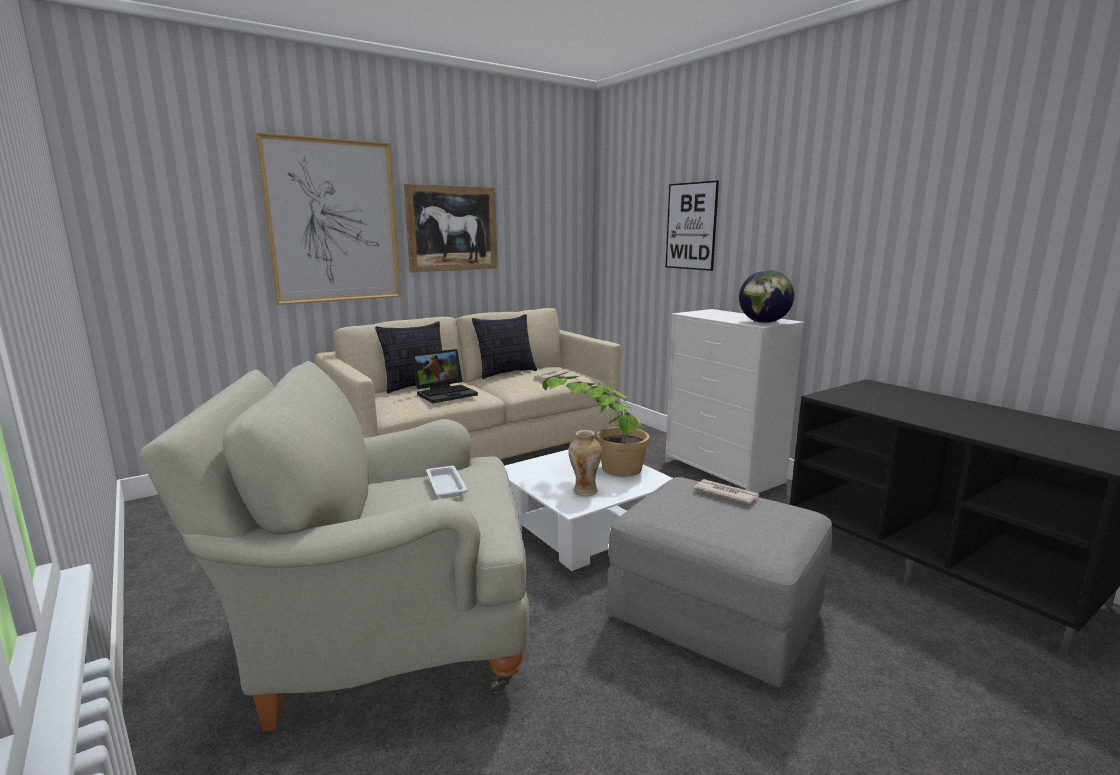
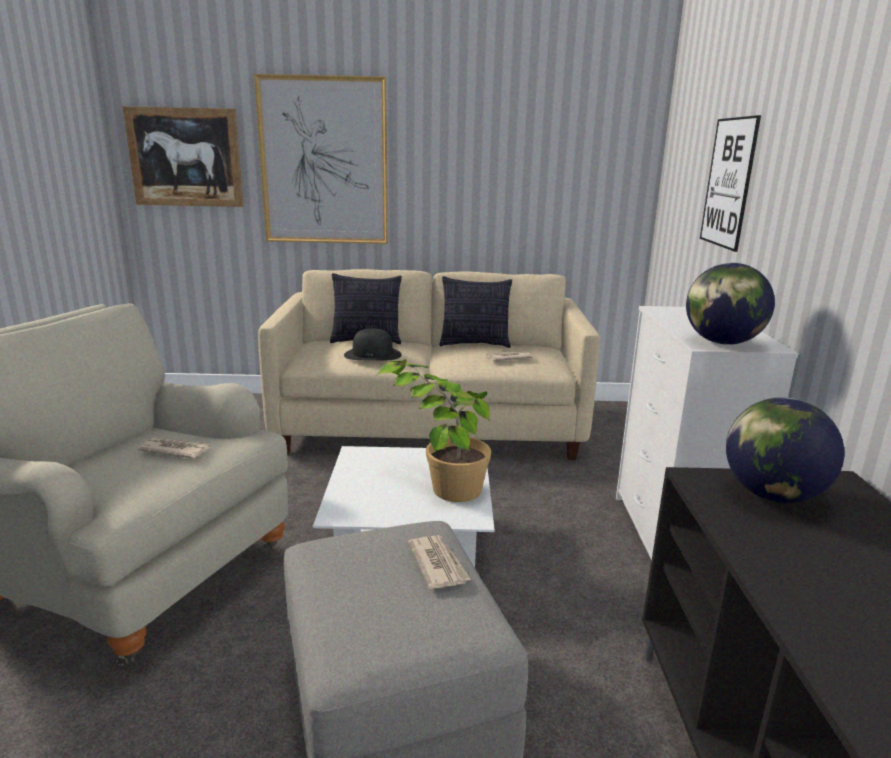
camera: 35 degrees right, 5 degrees up
(446, 393) = (373, 354): laptop -> black hat
(446, 485) = (175, 450): white tray -> newspaper
(452, 228) = (454, 172): picture -> picture (185, 157)
(584, 491) = (377, 501): vase -> none
(862, 395) = (771, 495): none -> globe

